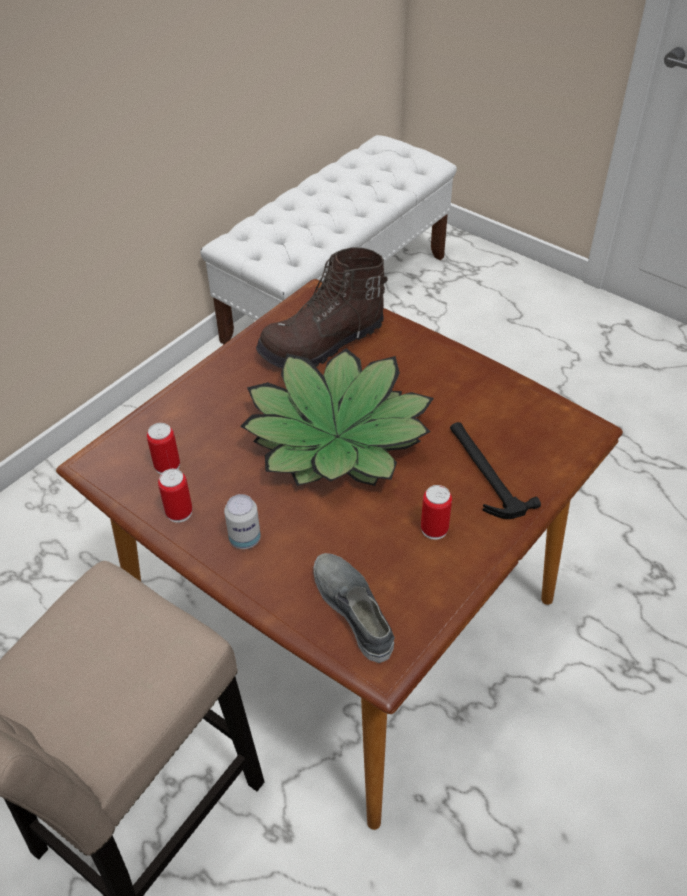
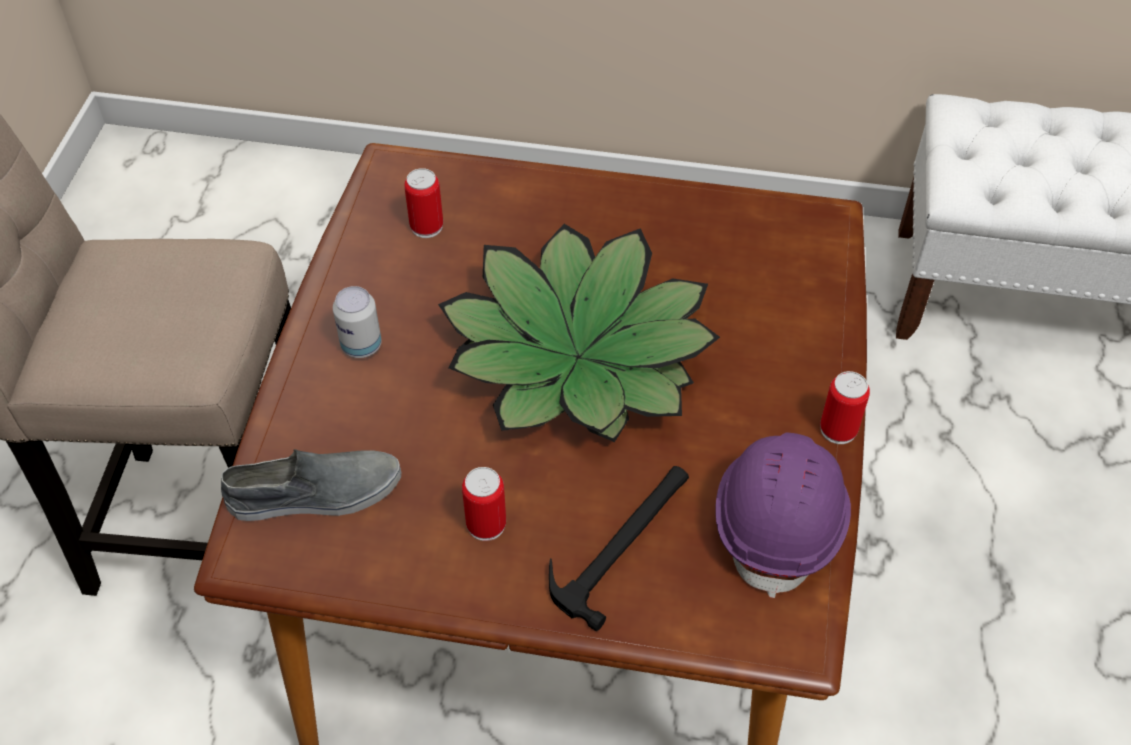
camera: 60 degrees right, 5 degrees up
(179, 512) = (366, 270): can -> can (838, 429)
(323, 344) = (735, 268): brown boot -> none
(354, 609) = (315, 494): grey shoe -> grey shoe turned 45 degrees clockwise
(509, 403) = (780, 521): none -> purple hard hat

